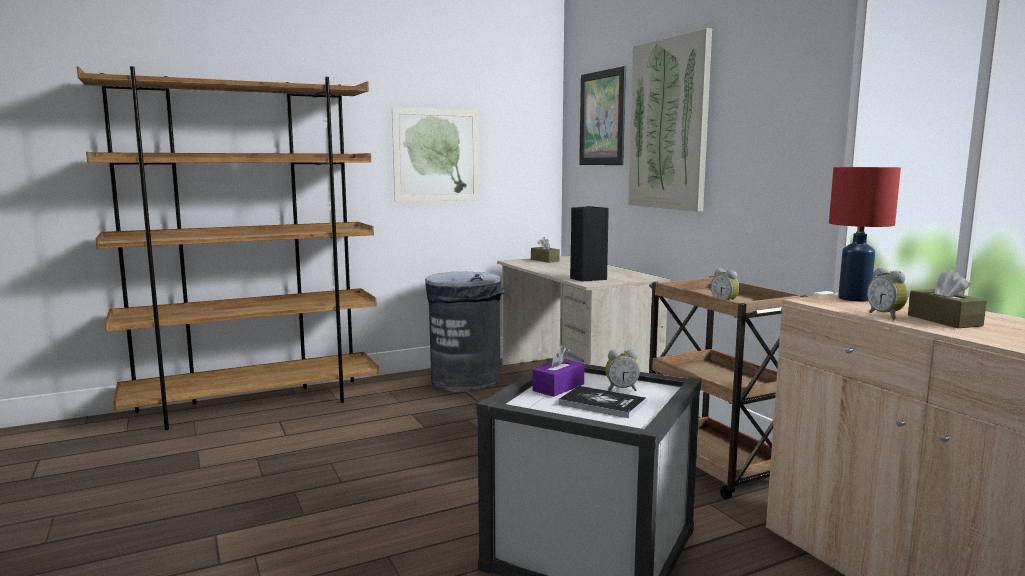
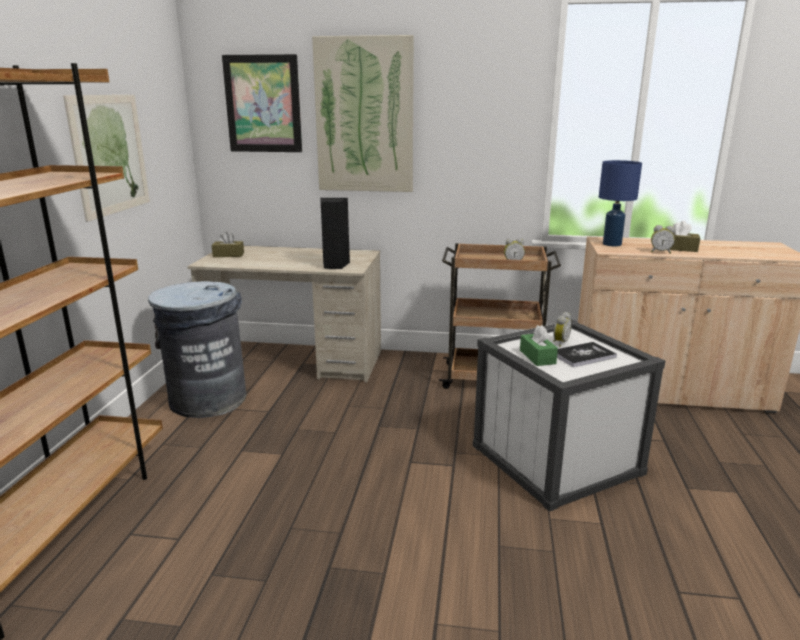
camera: 55 degrees left, 10 degrees up
(558, 387) = (537, 357): purple tissue box -> green tissue box
(853, 298) = (611, 244): red table lamp -> blue table lamp

